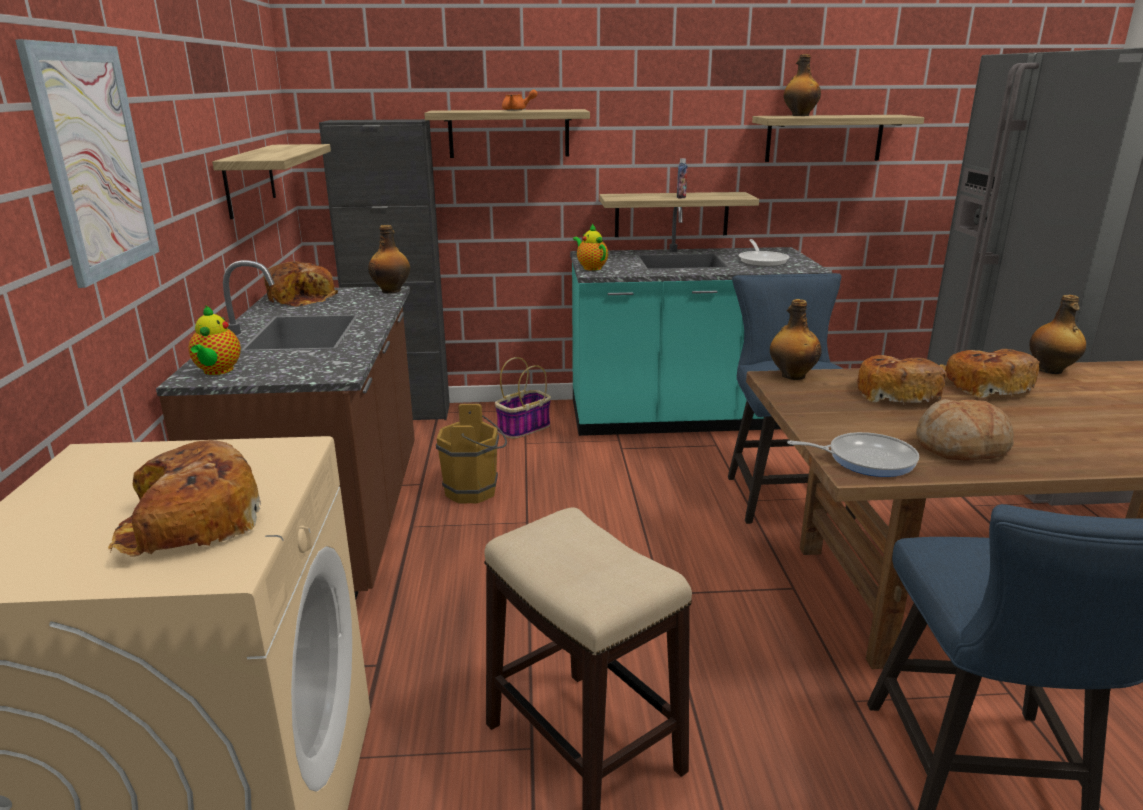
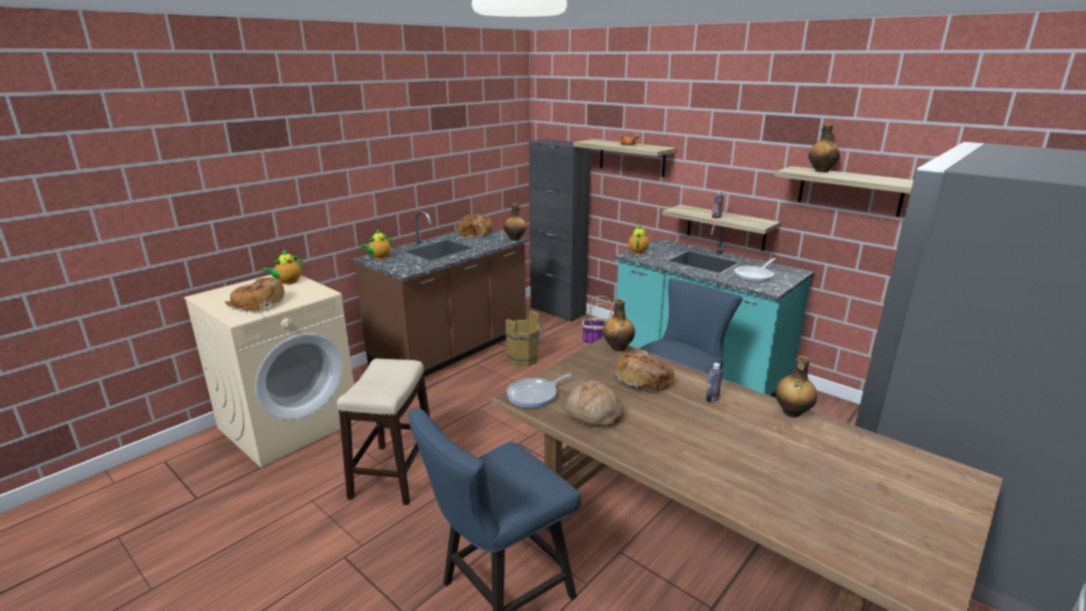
camera: 45 degrees right, 0 degrees up
(94, 161) = (337, 165): picture -> none
(144, 463) = (288, 282): none -> teapot
(249, 180) = (473, 170): shelf -> none
(866, 459) = (534, 395): frying pan -> frying pan turned 90 degrees clockwise
(985, 386) = (712, 399): bread -> bottle

